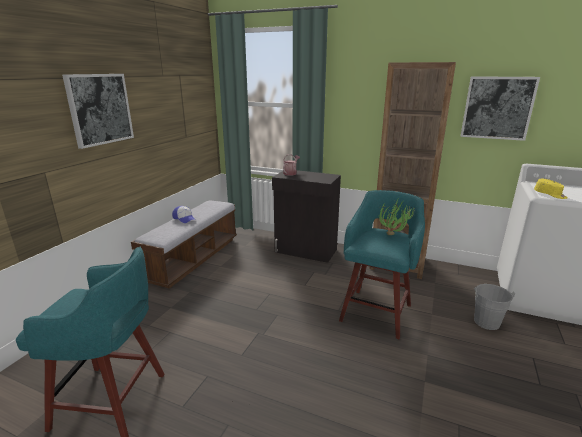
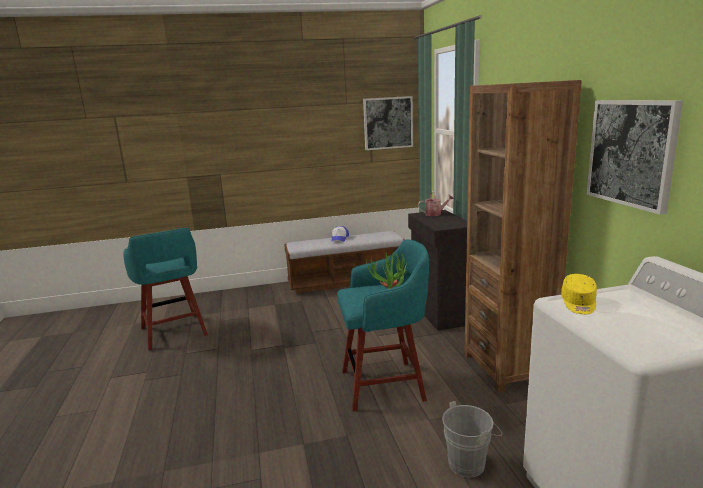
camera: 55 degrees right, 5 degrees down
(100, 109) = (271, 132): picture -> picture (388, 123)

